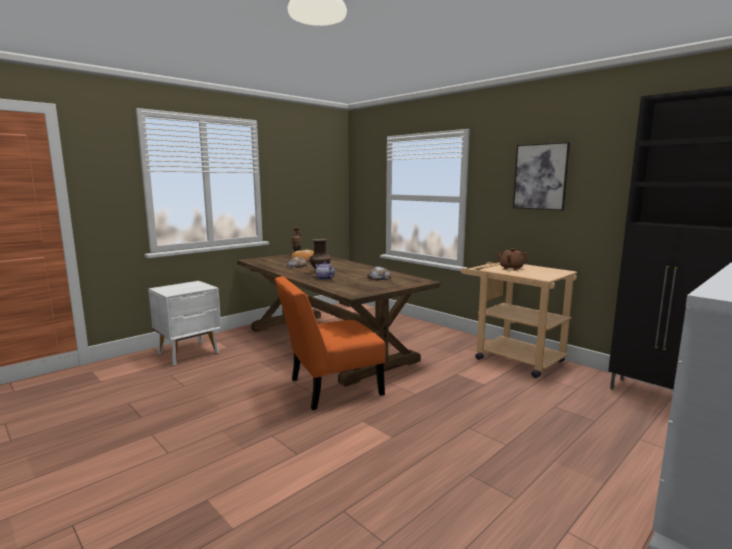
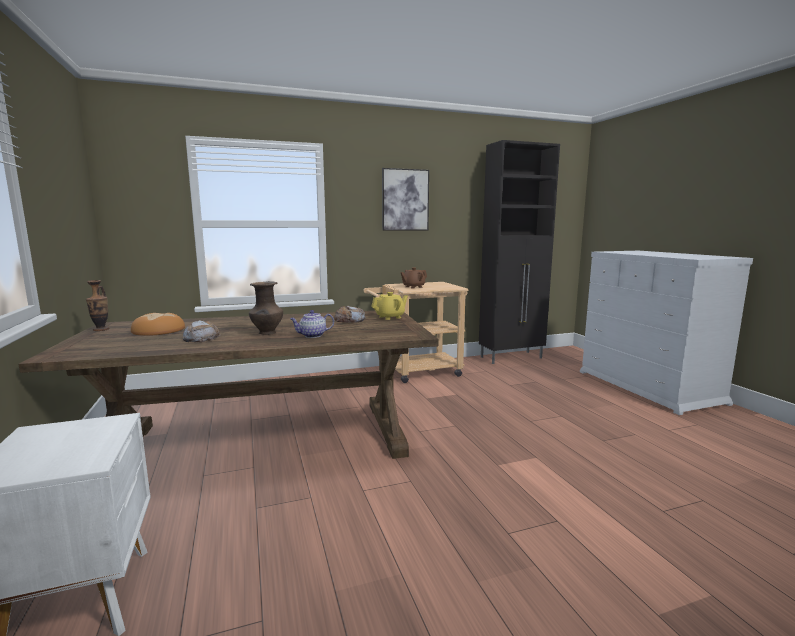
camera: 65 degrees left, 0 degrees up
(330, 388) = (404, 467): orange chair -> none
(403, 283) = (390, 317): none -> yellow teapot

